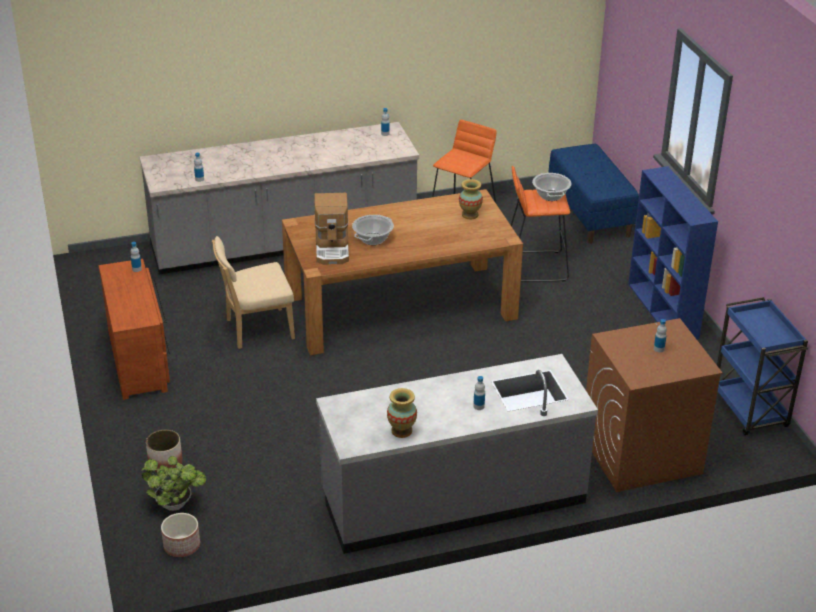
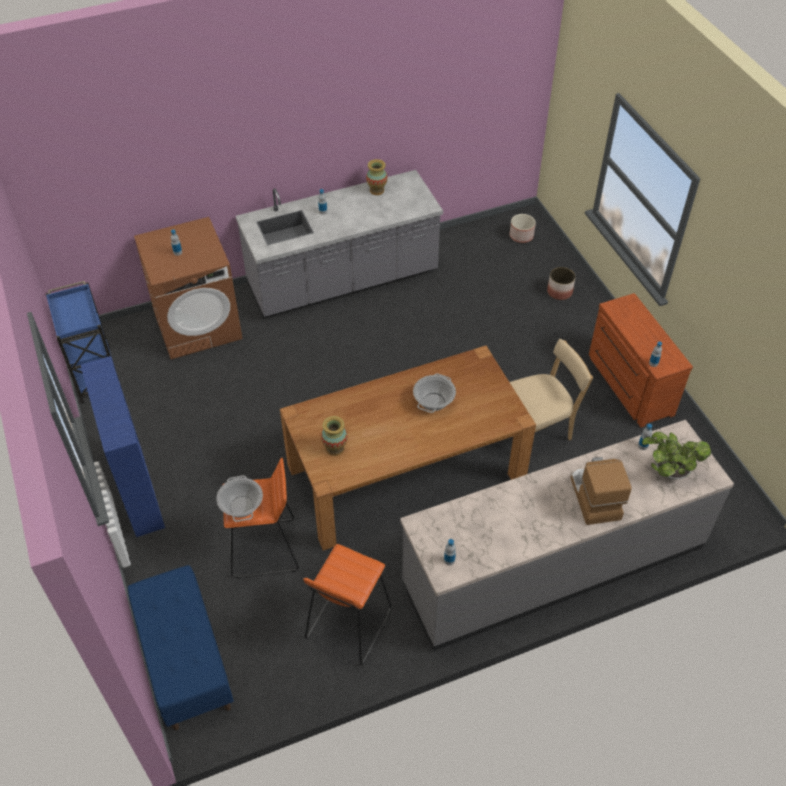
camera: 175 degrees right, 15 degrees up
(177, 505) = (537, 262): potted plant -> potted plant (668, 471)
(333, 248) = (471, 385): coffee machine -> coffee machine (594, 497)

